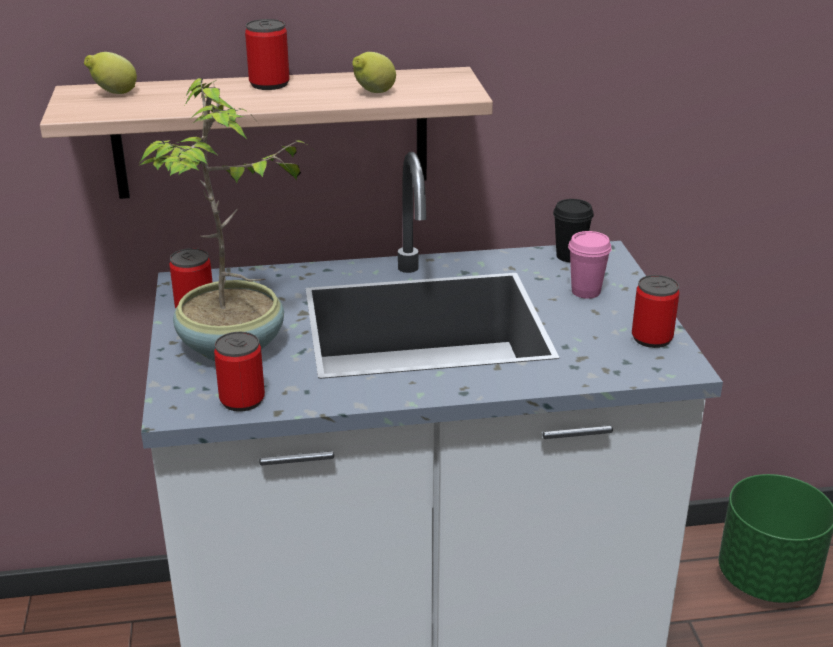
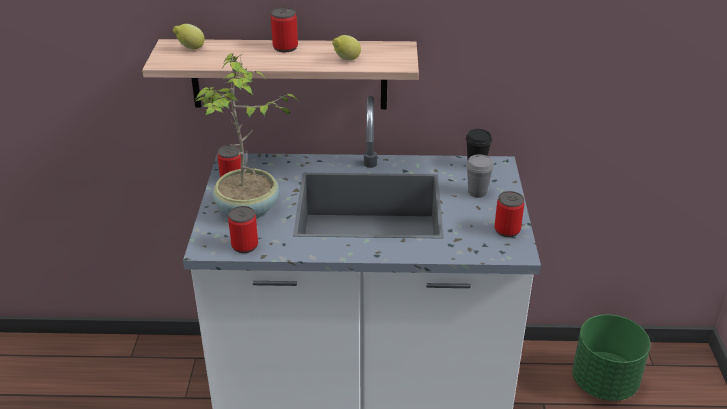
camera: 10 degrees right, 5 degrees up
(585, 292) = (477, 192): pink cup -> grey cup

